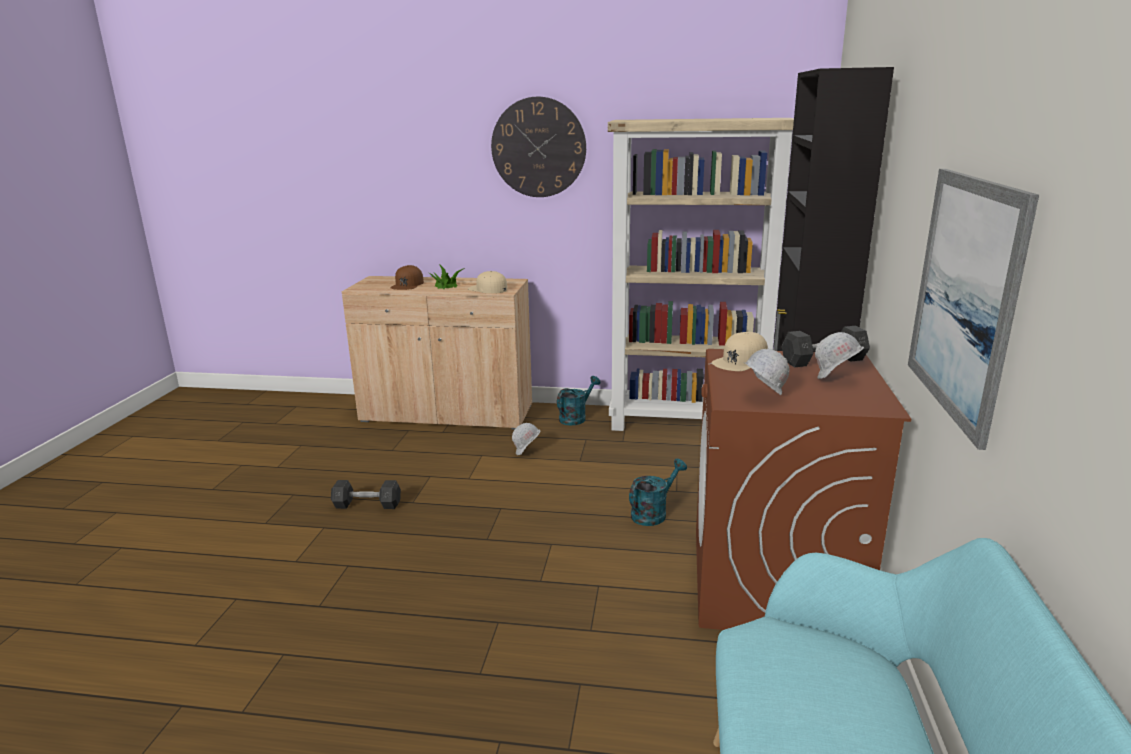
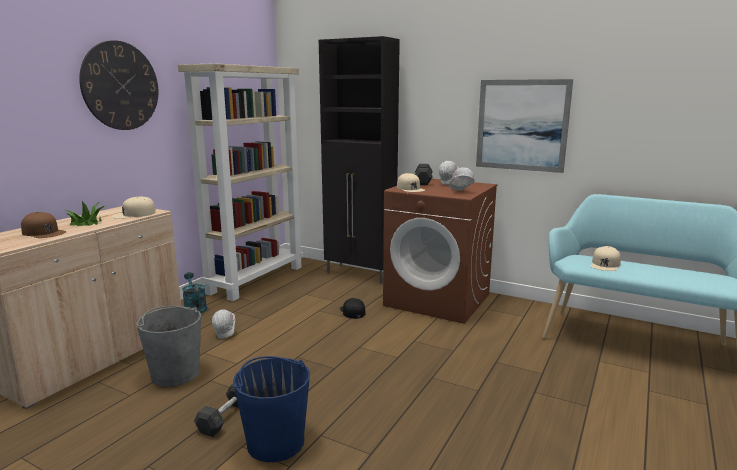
camera: 70 degrees left, 5 degrees down
(332, 542) = (275, 442): none -> blue bucket
(435, 456) = (175, 373): none -> grey bucket
(653, 513) = (352, 311): turquoise watering can -> black cap
(797, 690) = (605, 264): none -> beige cap

